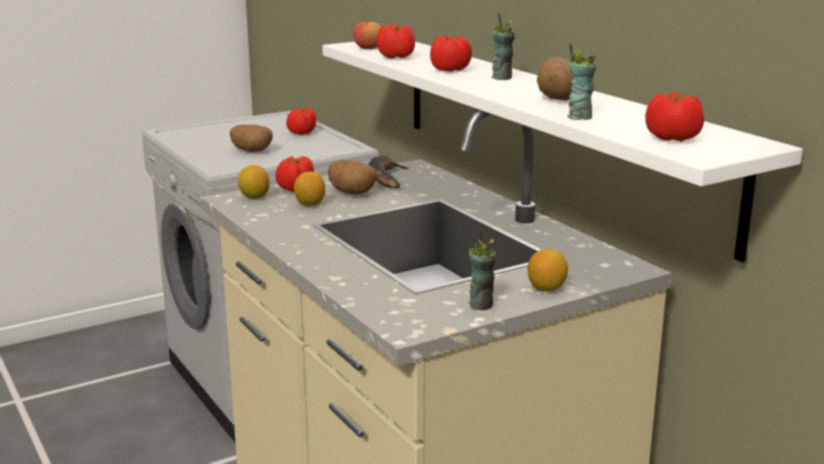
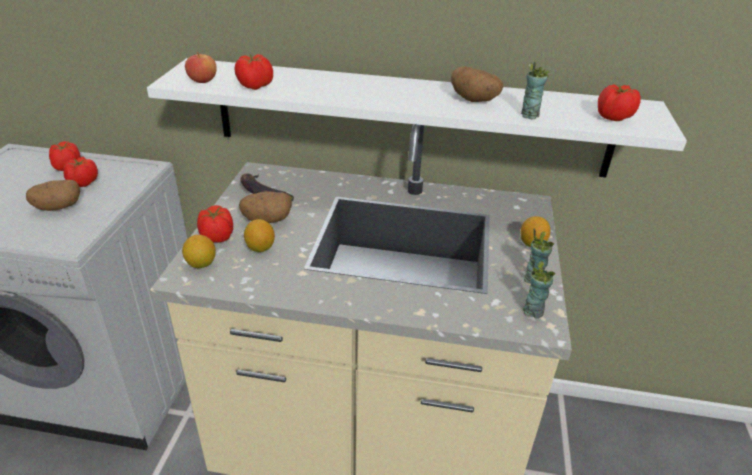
camera: 50 degrees left, 15 degrees up
(450, 70) = (333, 90): tomato -> tomato (83, 183)
(502, 78) = (386, 88): cup -> cup (533, 311)

